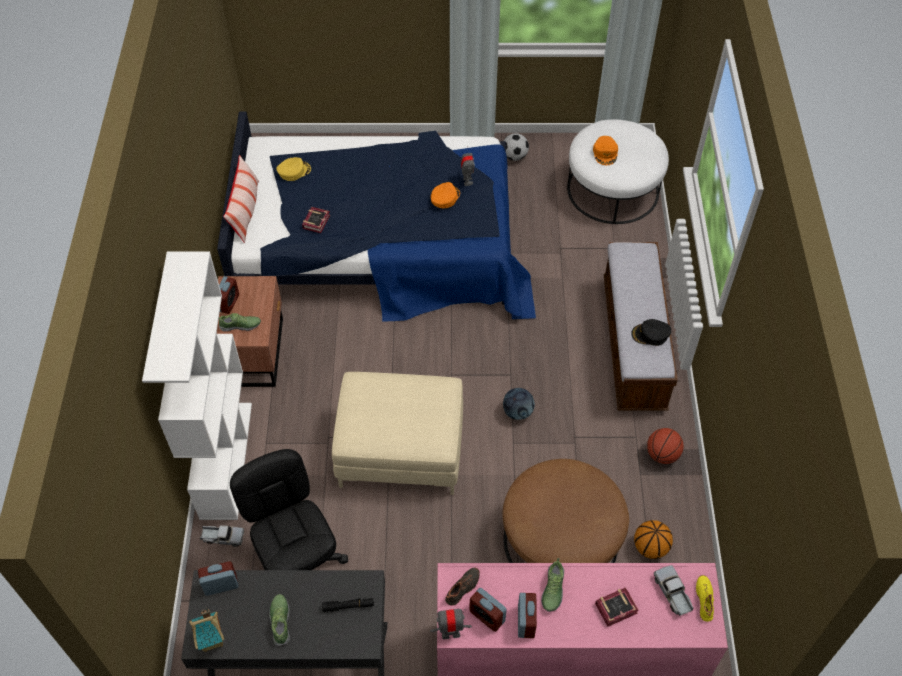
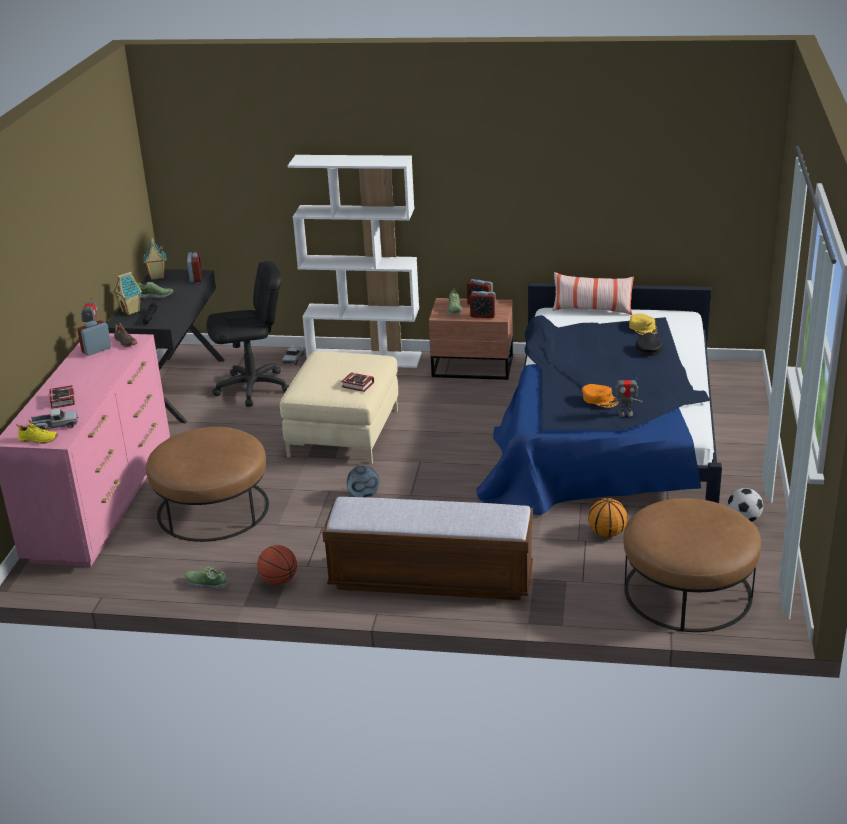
camera: 100 degrees right, 25 degrees down
(317, 221) = (572, 337): book -> book (358, 385)
(329, 638) = (131, 311): none -> toy house
(526, 622) = (80, 364): alarm clock -> alarm clock (483, 315)
(552, 589) = (98, 375): shoe -> shoe (206, 583)
(605, 153) = (682, 514): orange cap -> none
(613, 189) = (688, 592): white ottoman -> brown ottoman
(650, 335) = (383, 514): black cap -> black cap (648, 349)
(651, 547) = (179, 560): basketball -> basketball (607, 533)

